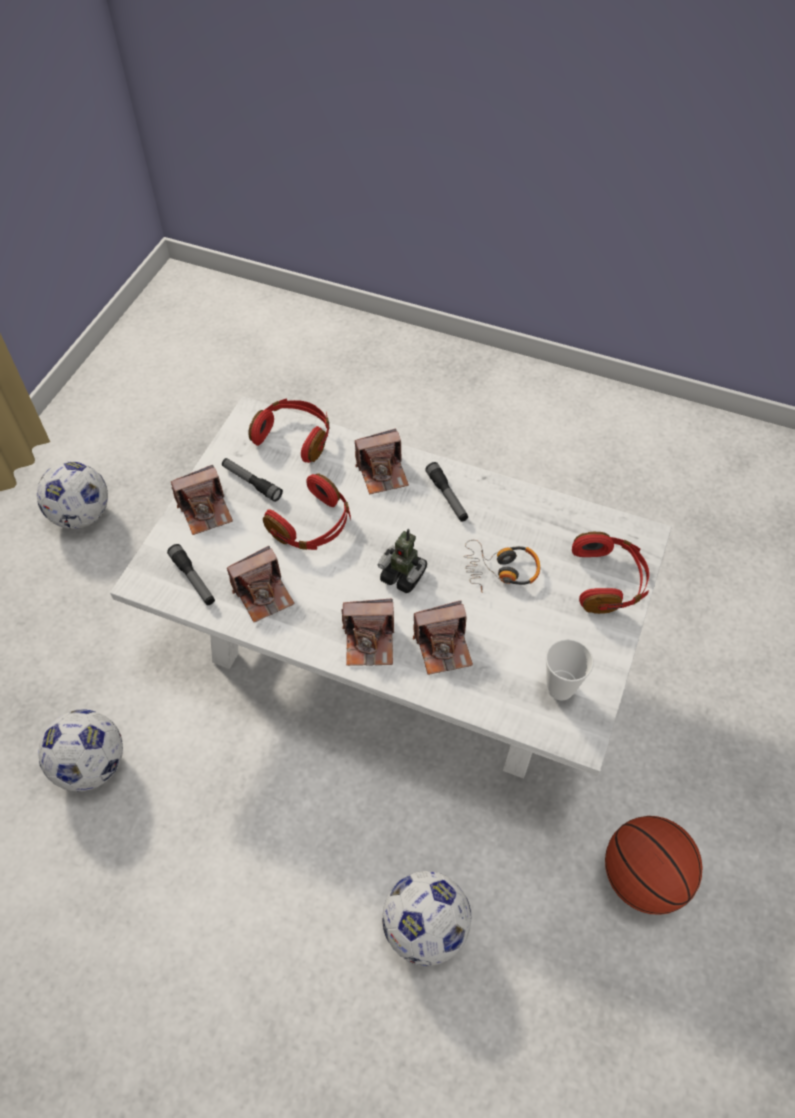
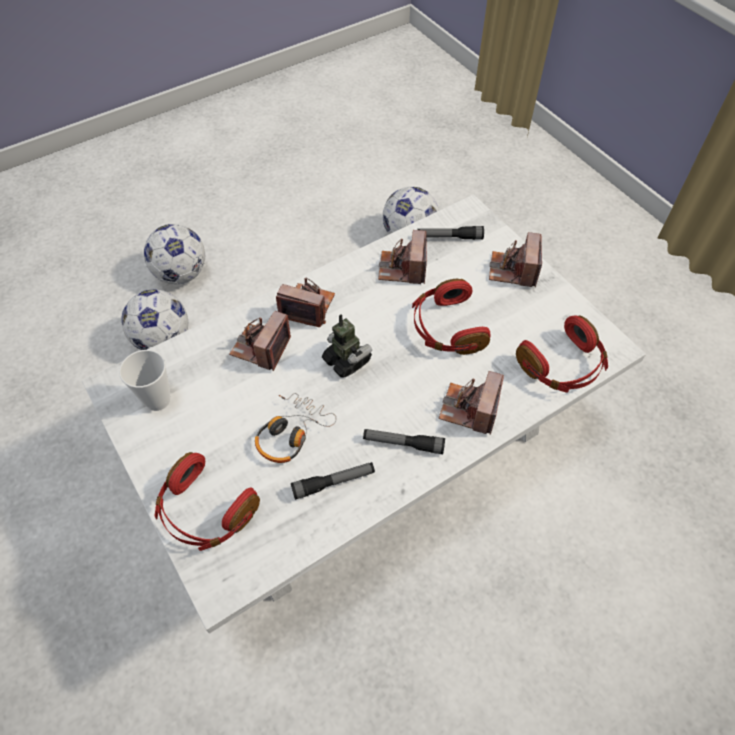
camera: 125 degrees right, 0 degrees up
(81, 515) = (637, 303): football -> football (181, 274)
(251, 483) = (524, 311): flashlight -> flashlight (333, 482)
(369, 642) = (307, 307): camera -> camera turned 75 degrees clockwise
(403, 575) = (346, 360): toy robot -> toy robot turned 75 degrees clockwise
(643, 877) = (61, 481): basketball -> none

